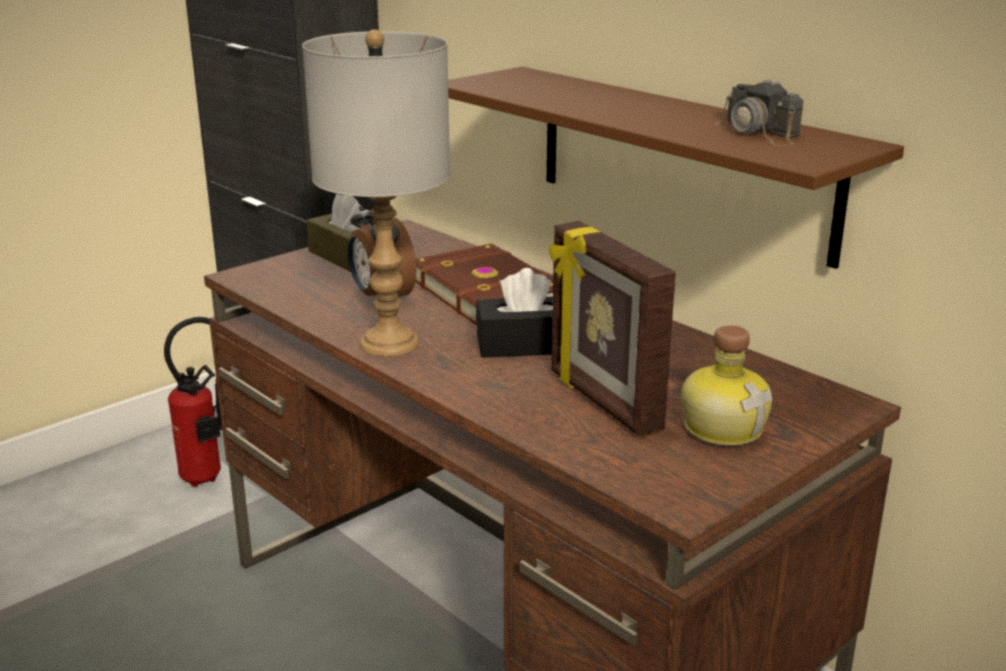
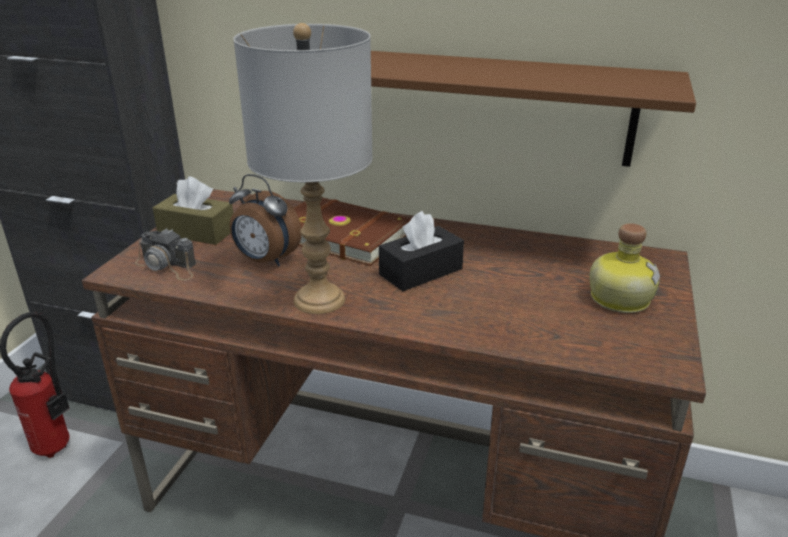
camera: 30 degrees left, 5 degrees up
(602, 401) = (525, 302): picture frame -> none
(759, 133) = (593, 76): camera -> camera (168, 266)

